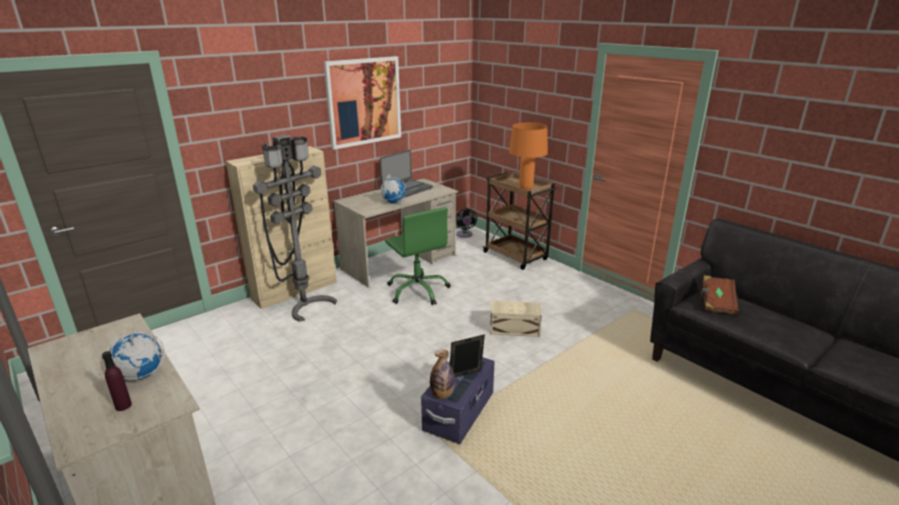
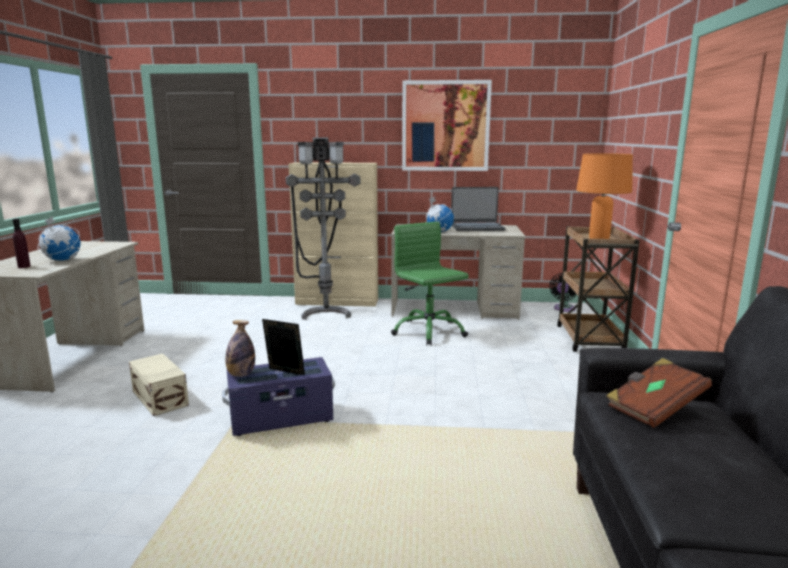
camera: 45 degrees right, 10 degrees down
(418, 290) = (428, 331): green office chair -> green office chair turned 135 degrees clockwise
(515, 329) = (460, 390): beige storage box -> beige storage box (159, 399)

